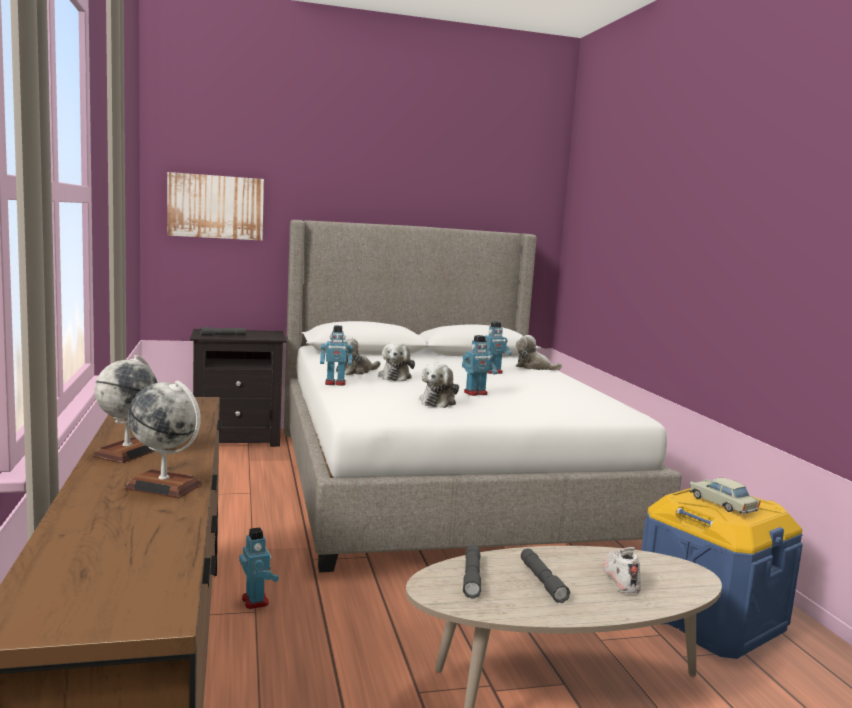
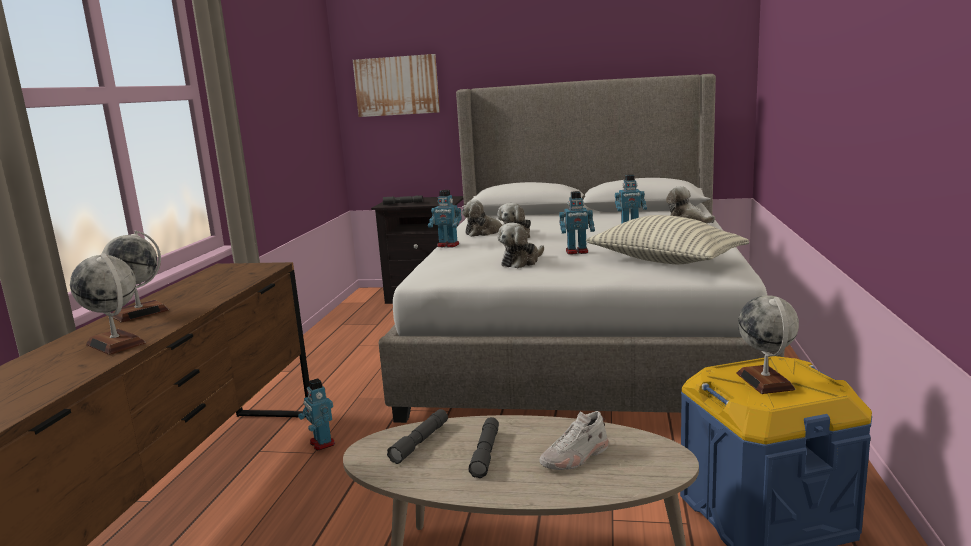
camera: 25 degrees right, 5 degrees up
(256, 601) = (321, 443): toy robot -> toy robot turned 150 degrees clockwise
(565, 403) = (664, 261): none -> pillow
(620, 577) = (575, 457): white shoe -> white shoe turned 150 degrees counterclockwise
(722, 504) = (765, 381): beige toy car -> globe

